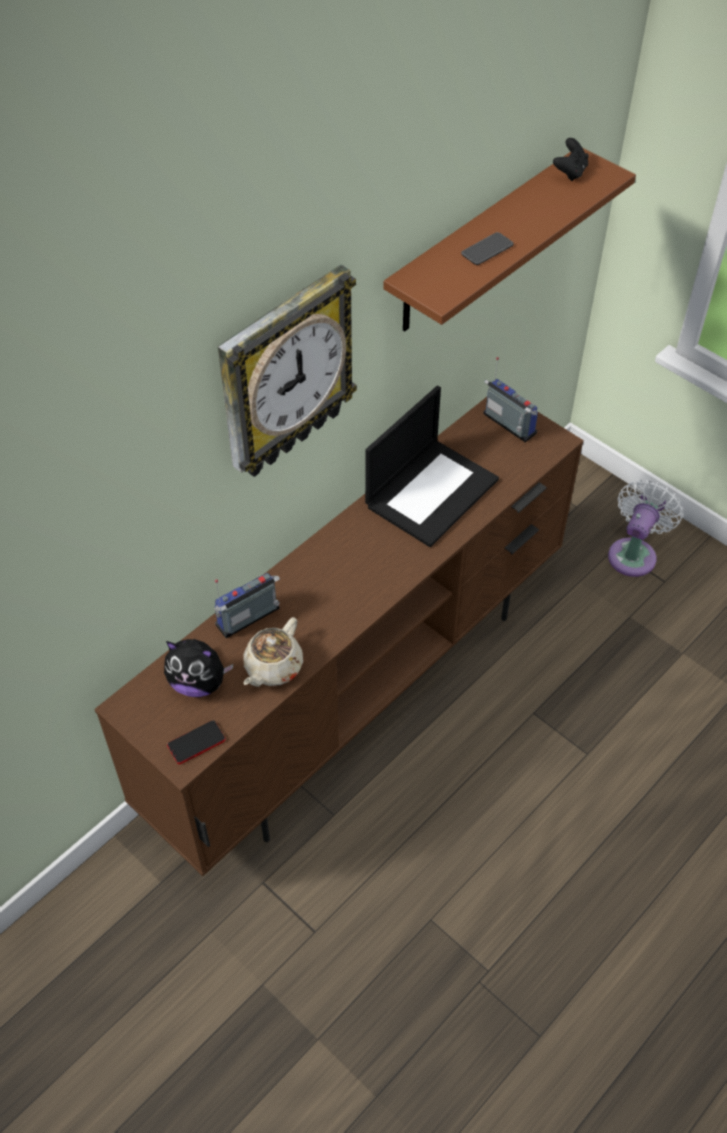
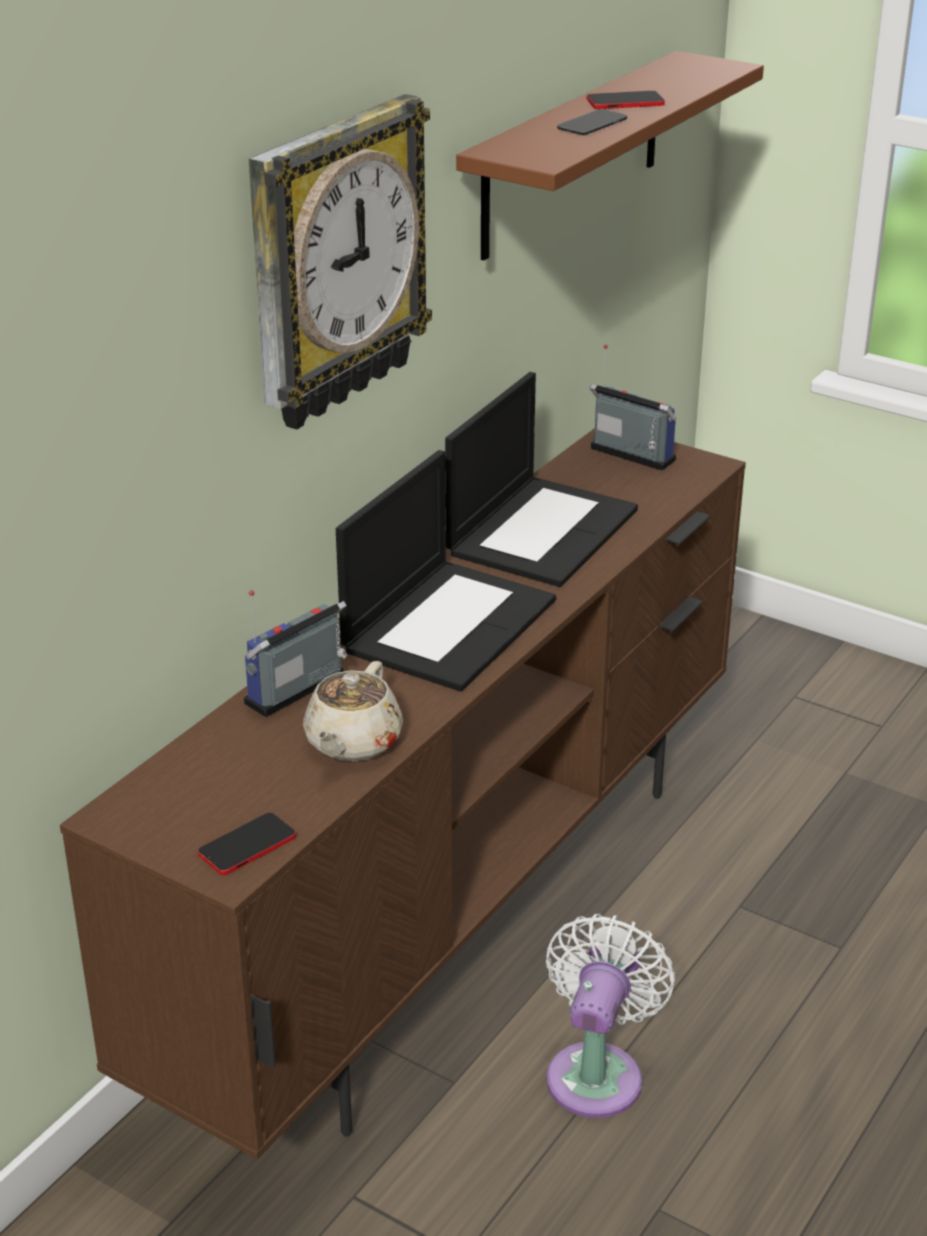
camera: 10 degrees left, 20 degrees down
(198, 683) = (233, 773): plush toy -> none
(353, 571) = (449, 623): none -> laptop
(519, 220) = (625, 102): none -> phone
(570, 172) = (675, 67): black game controller -> none
(634, 553) = (825, 699): white fan -> white fan (597, 1072)

